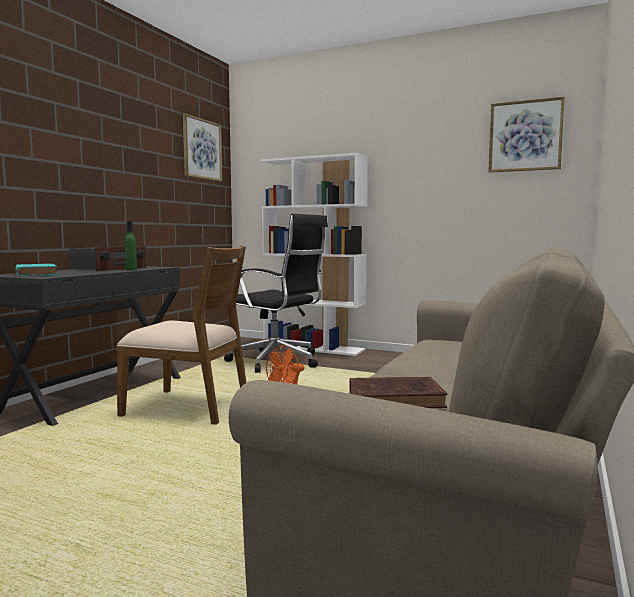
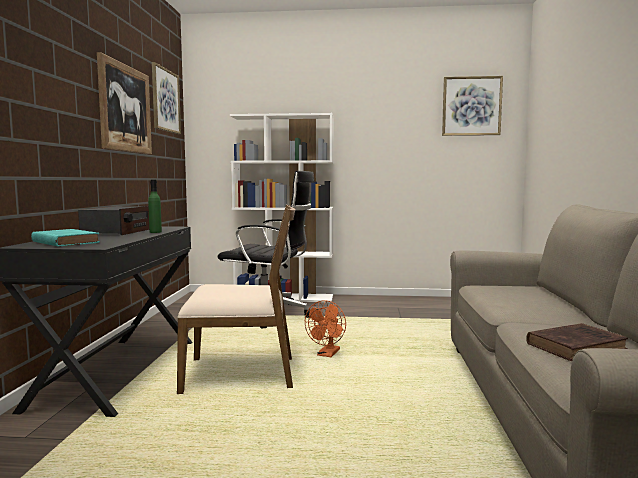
camera: 20 degrees left, 0 degrees up
(144, 158) = (125, 108): none -> picture

